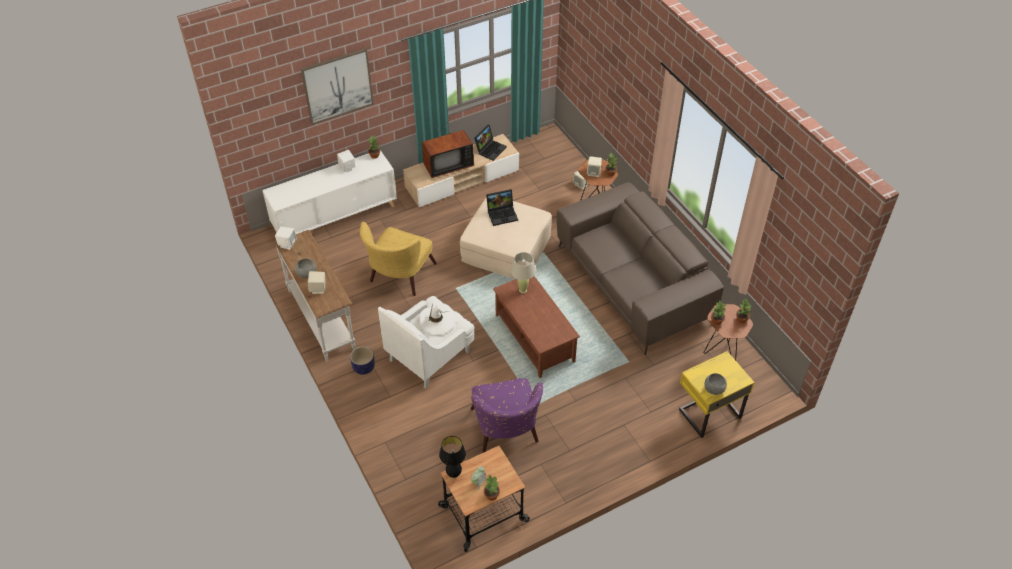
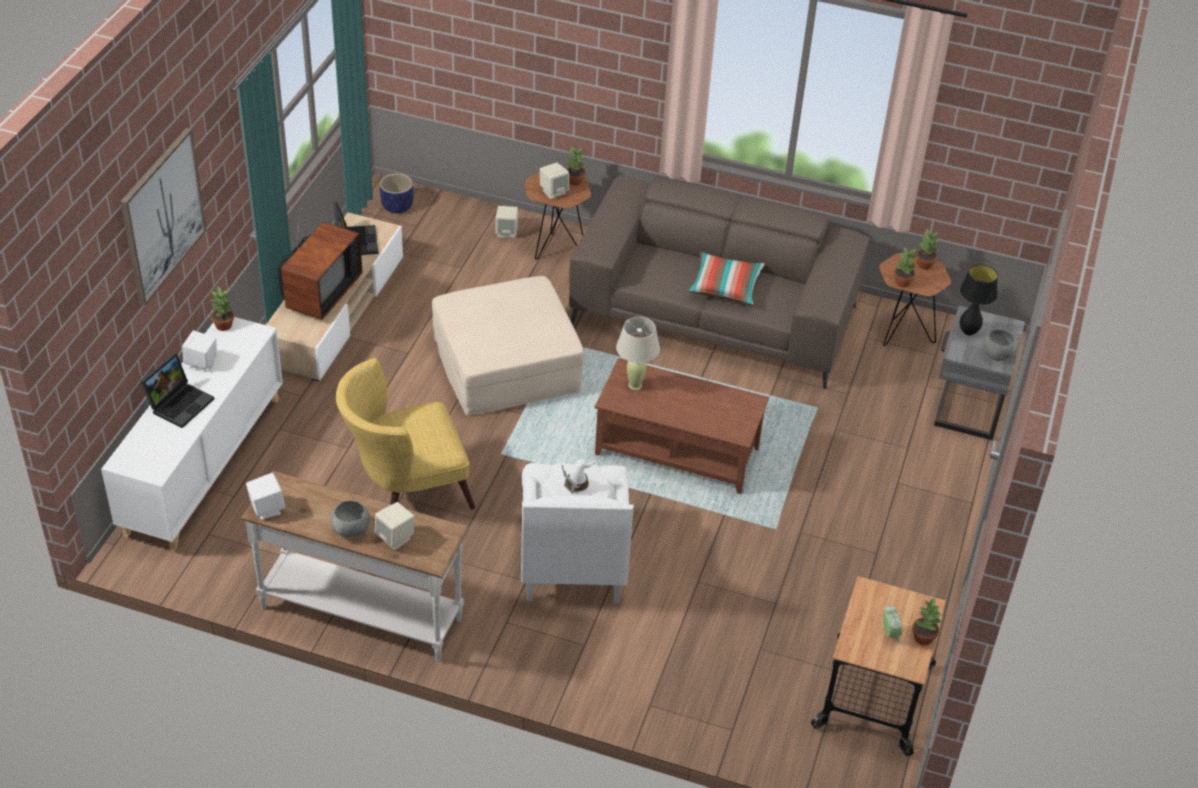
camera: 45 degrees left, 5 degrees down
(363, 368) = (502, 634): planter -> planter (397, 207)
(399, 277) = (405, 488): yellow armchair -> yellow armchair turned 90 degrees clockwise
(453, 474) = (850, 647): black table lamp -> black table lamp (968, 332)
(502, 214) = (489, 309): laptop -> laptop (180, 403)
(506, 432) = (781, 584): purple armchair -> none
(627, 269) = (725, 287): none -> pillow
(708, 413) = (966, 409): yellow nightstand -> grey nightstand

